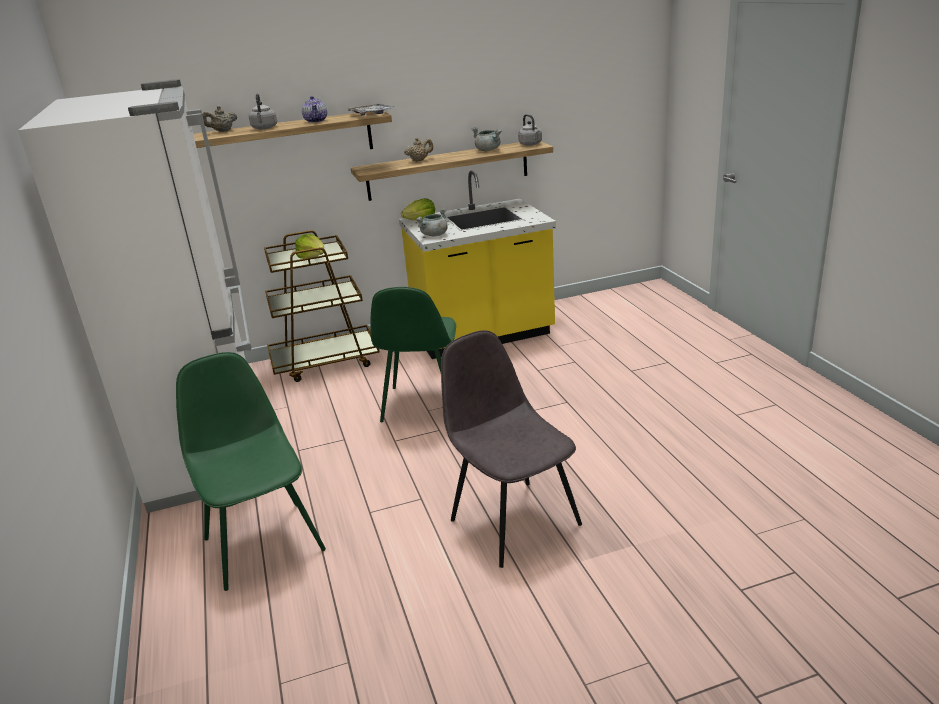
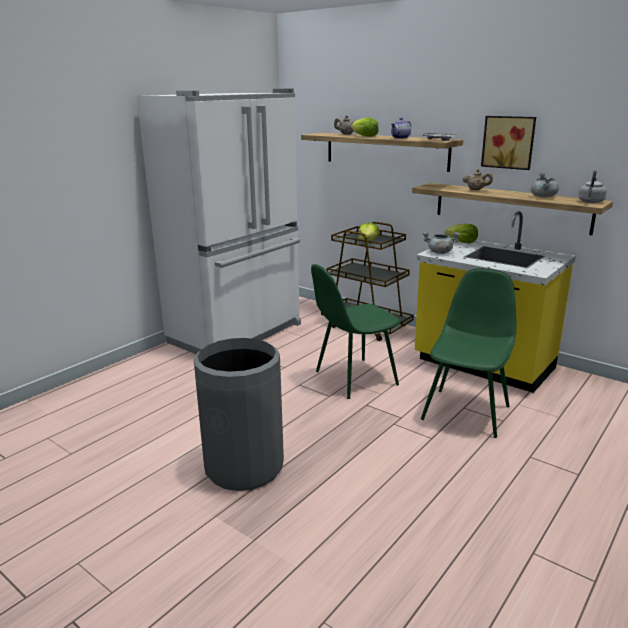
camera: 55 degrees right, 5 degrees down
(263, 542) = (162, 384): green chair -> green chair (466, 411)
(264, 128) = (364, 136): grey kettle -> lettuce
(432, 103) = (509, 142): none -> picture
(513, 520) = (244, 466): grey chair -> grey trash can

